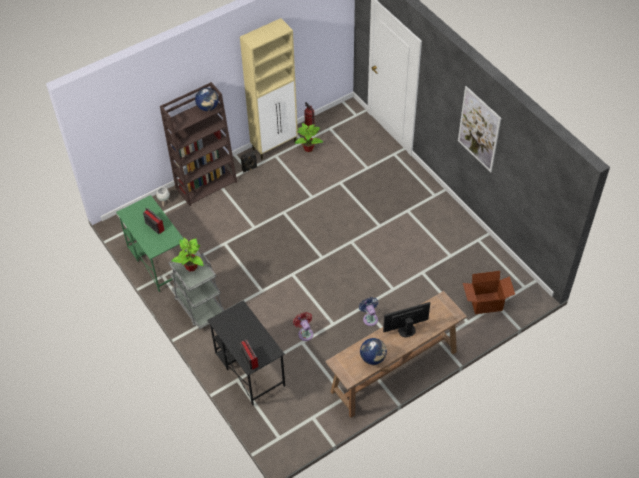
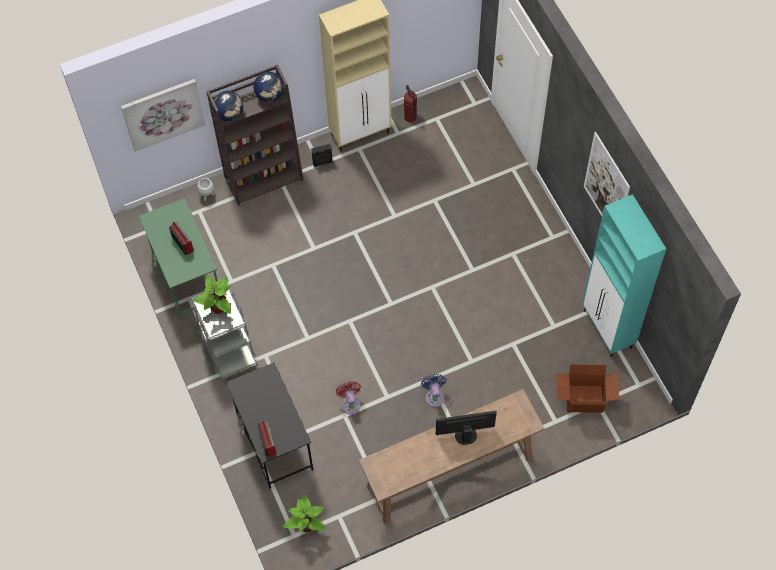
camera: 10 degrees right, 10 degrees up
(127, 128) = (163, 114): none -> picture
(308, 148) = (403, 144): potted plant -> potted plant (307, 525)
(373, 358) = (417, 466): globe -> globe (229, 114)
(491, 252) = (607, 330): none -> turquoise cabinet

